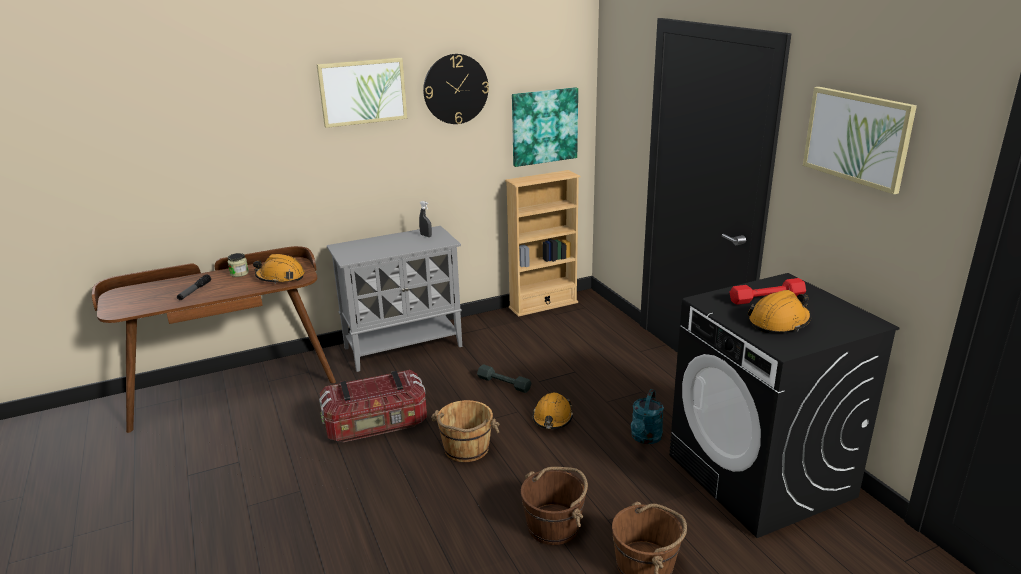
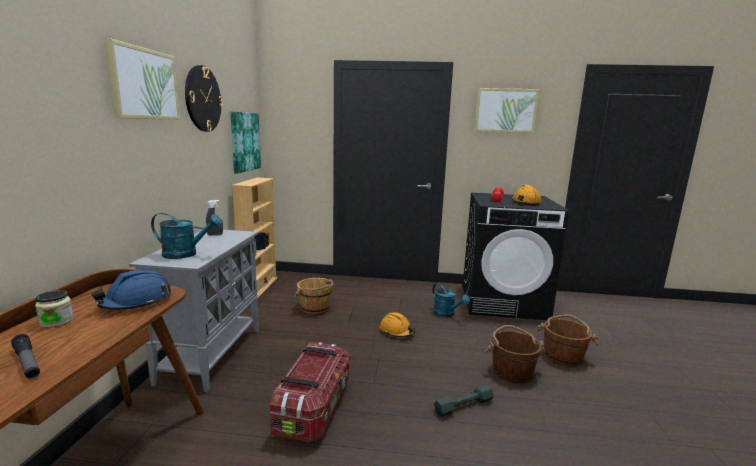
camera: 60 degrees left, 10 degrees down
(280, 277) = (136, 302): orange hard hat -> blue hard hat
(364, 249) = (186, 254): none -> turquoise watering can
(466, 449) = (398, 375): brown bucket -> brown bucket (315, 308)
(504, 383) = (333, 332): grey dumbbell -> grey dumbbell (463, 405)

